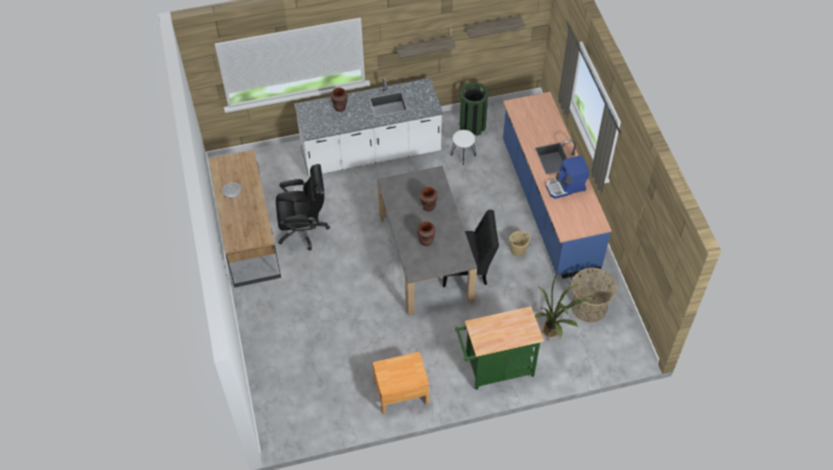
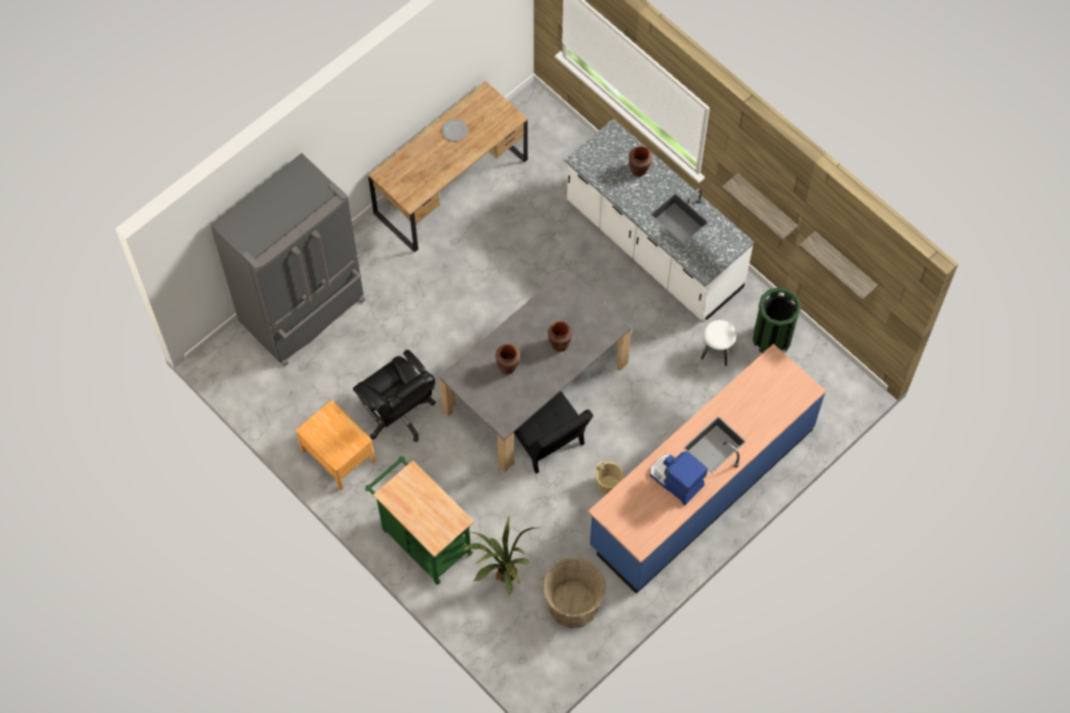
camera: 60 degrees right, 10 degrees up
(279, 362) = (305, 313): none -> grey fridge
(303, 229) = (494, 238): black office chair -> black office chair (398, 413)

